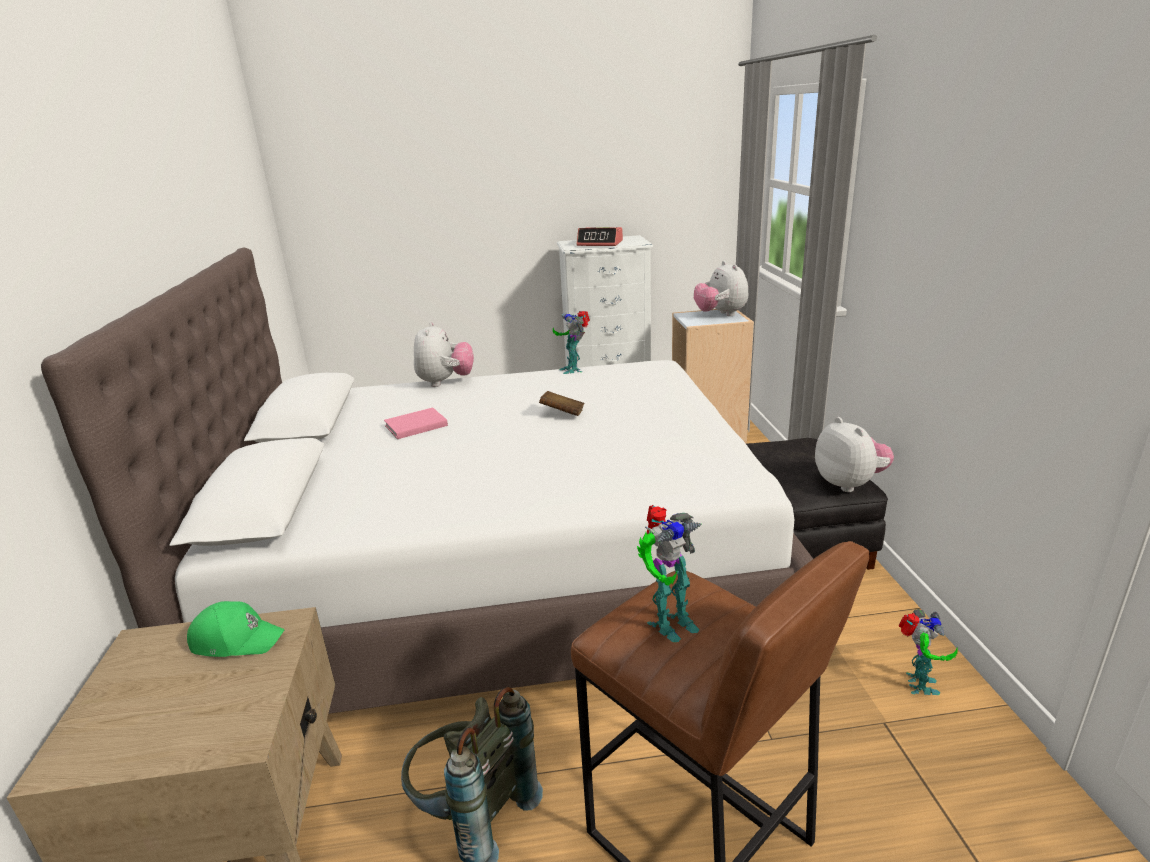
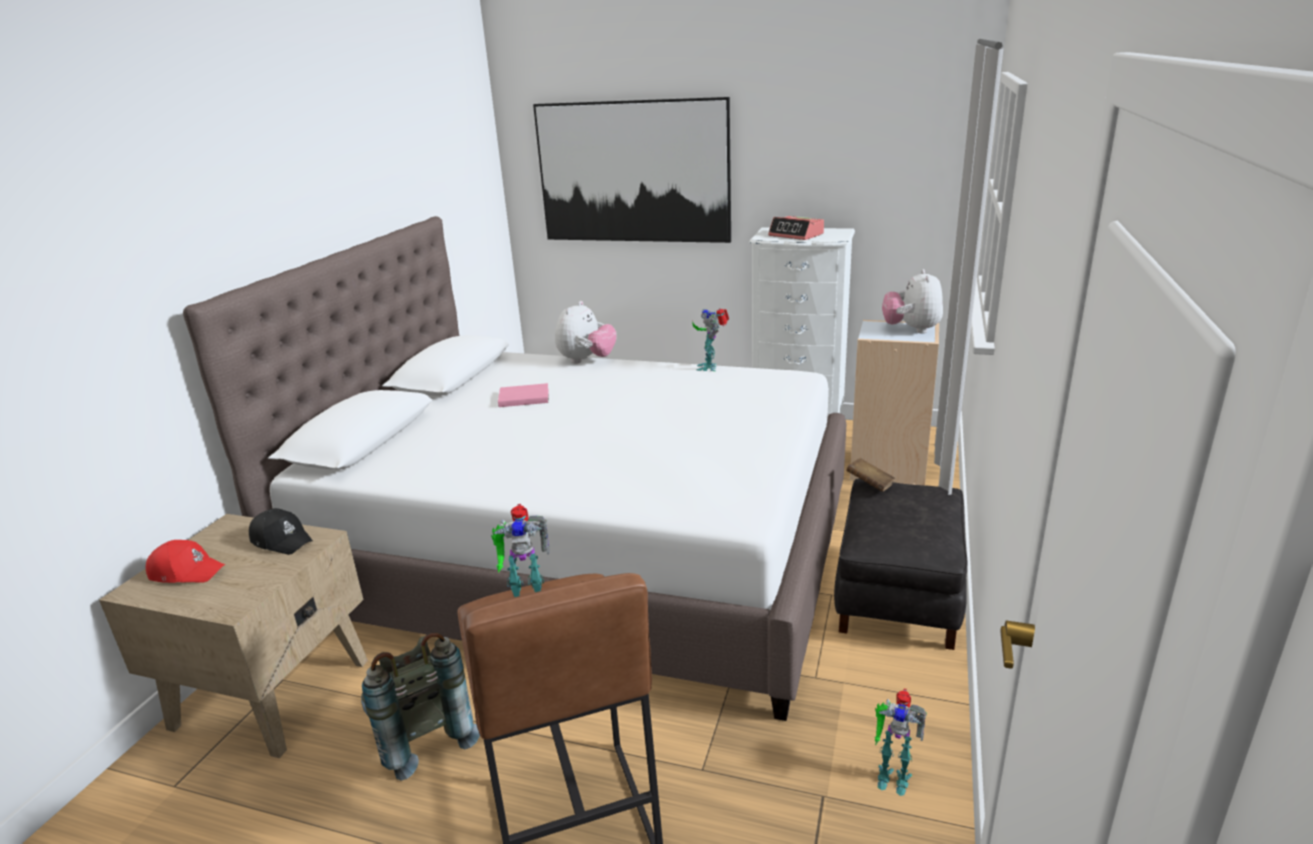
camera: 25 degrees right, 0 degrees up
(126, 716) = (186, 571): none -> red cap
(236, 639) = (282, 540): green cap -> black cap
(423, 197) = (633, 172): none -> picture
(562, 414) = (652, 410): brown book -> brown book (869, 485)
(849, 484) = (928, 546): plush toy -> none
(918, 685) = (892, 776): toy robot -> toy robot turned 75 degrees clockwise

